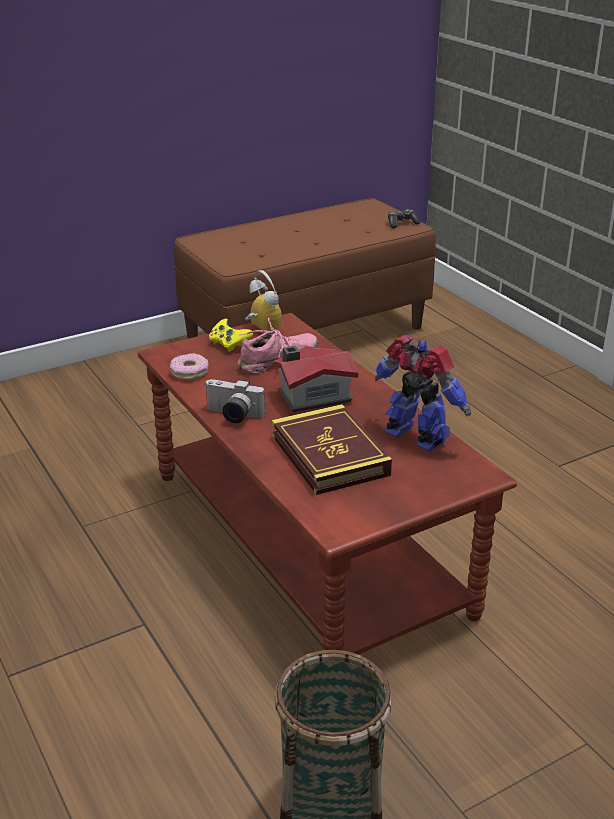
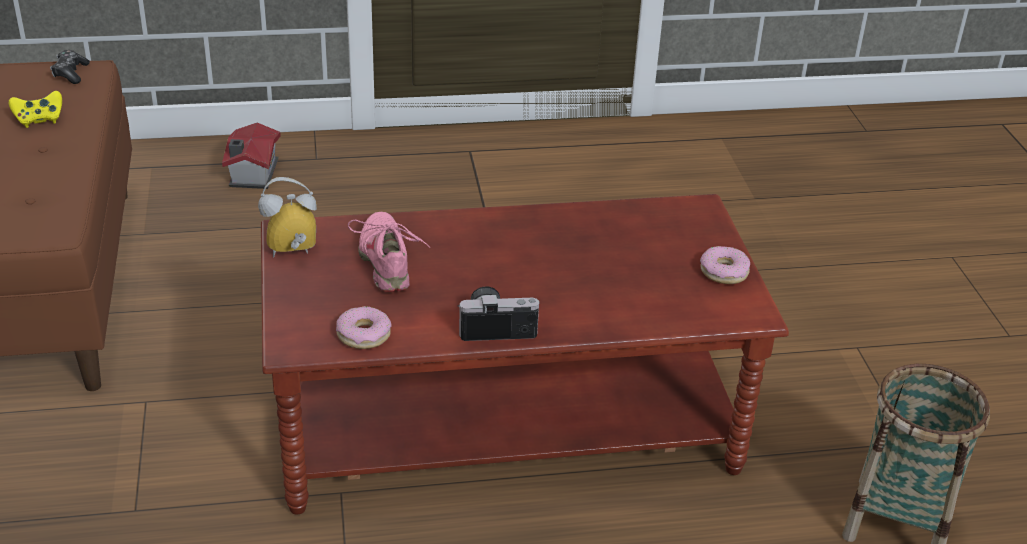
camera: 70 degrees left, 5 degrees up
(229, 344) = (312, 287): yellow game controller -> yellow game controller (39, 120)
(232, 416) = (497, 326): camera -> camera turned 135 degrees counterclockwise
(312, 396) = (489, 260): toy house -> toy house (252, 174)
(329, 455) = (620, 281): book -> none
(387, 503) = (724, 272): none -> donut
(415, 438) = (617, 221): toy robot -> none

